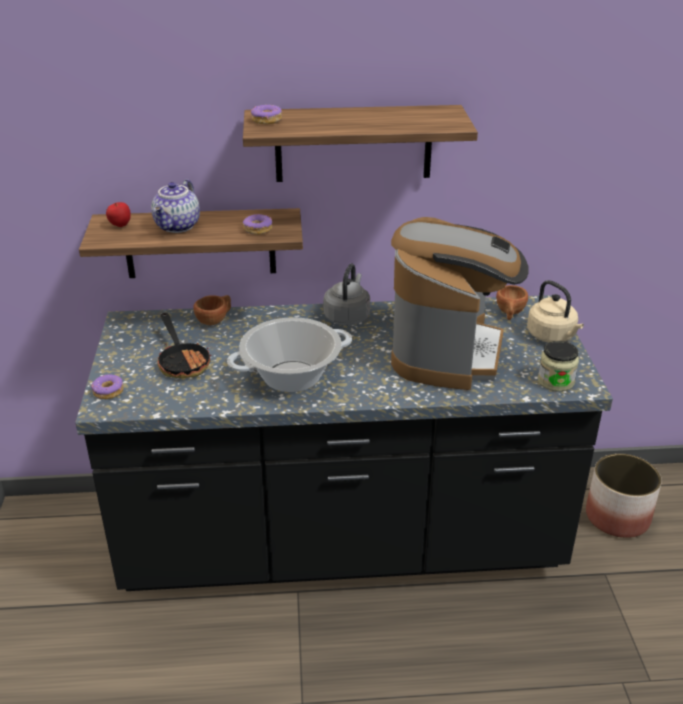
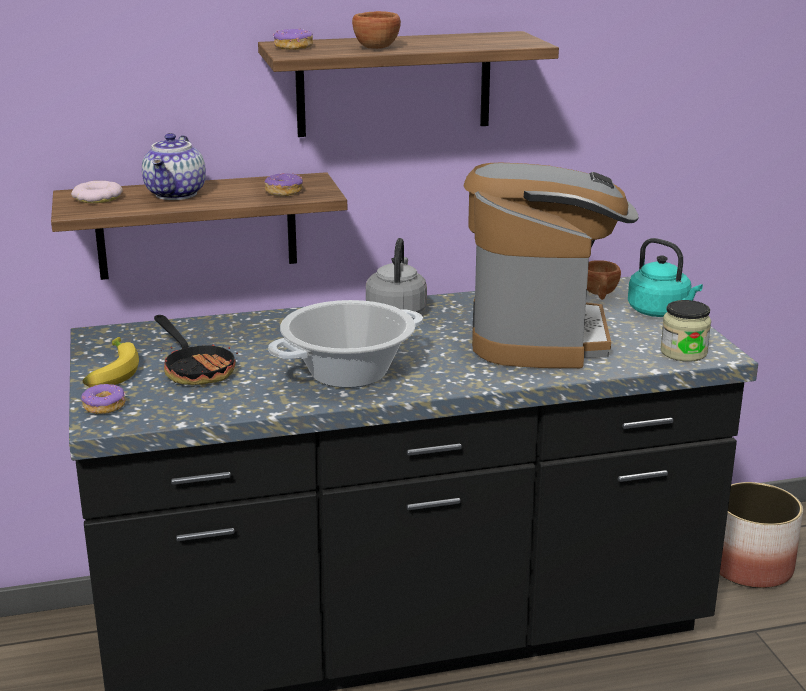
camera: 10 degrees left, 10 degrees down
(120, 226) = (97, 198): apple -> donut
(122, 359) = (110, 372): none -> banana
(215, 320) = (223, 326): brown cup -> brown cup (380, 47)
(552, 336) = (661, 312): beige kettle -> turquoise kettle

